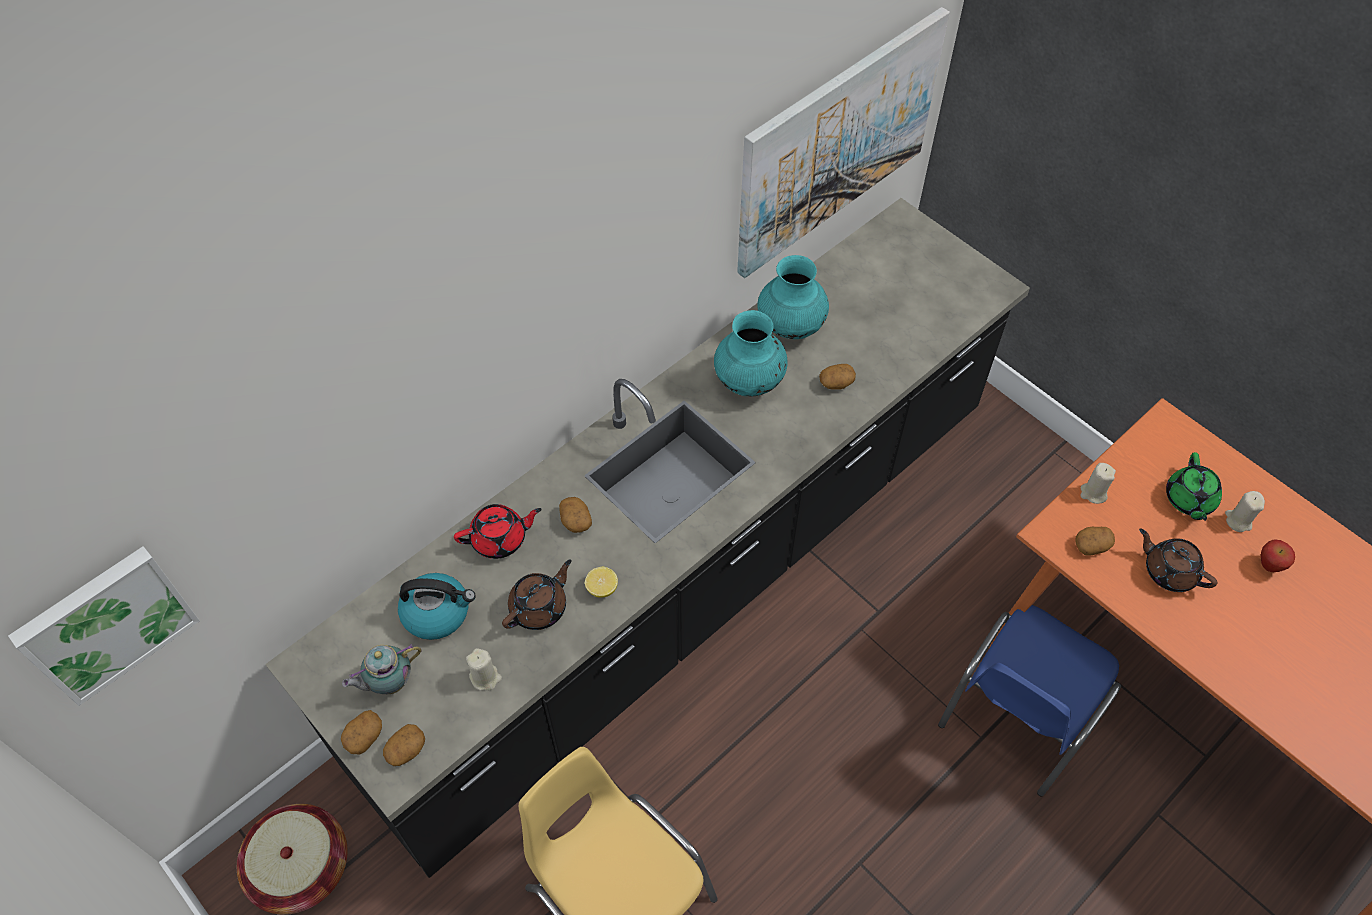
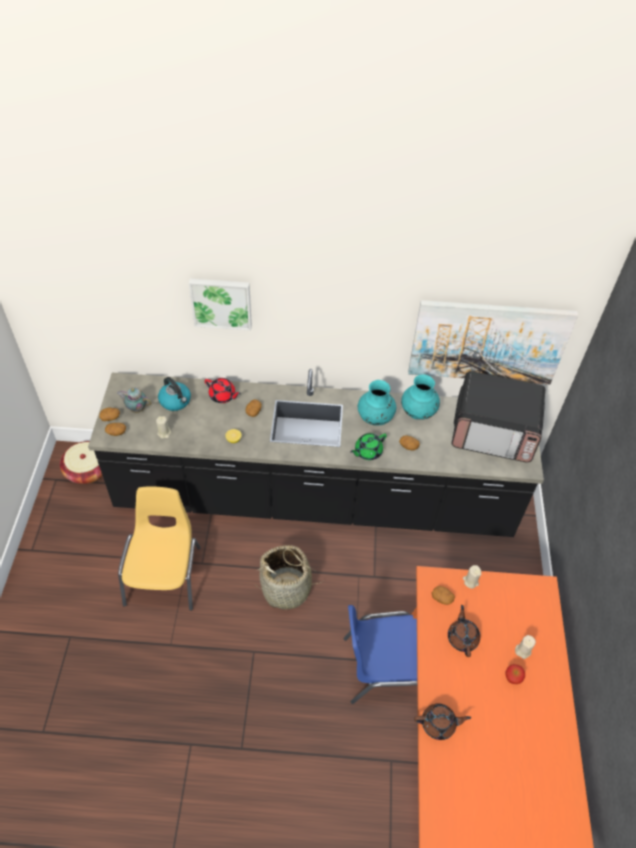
camera: 45 degrees right, 5 degrees down
(106, 622) = (55, 301): picture -> picture (221, 302)
(539, 607) = (207, 427): brown teapot -> brown teapot (439, 724)
(799, 738) = (287, 589): none -> basket
(906, 274) = (494, 432): none -> microwave
(1189, 500) = (511, 622): green teapot -> green teapot (367, 451)

